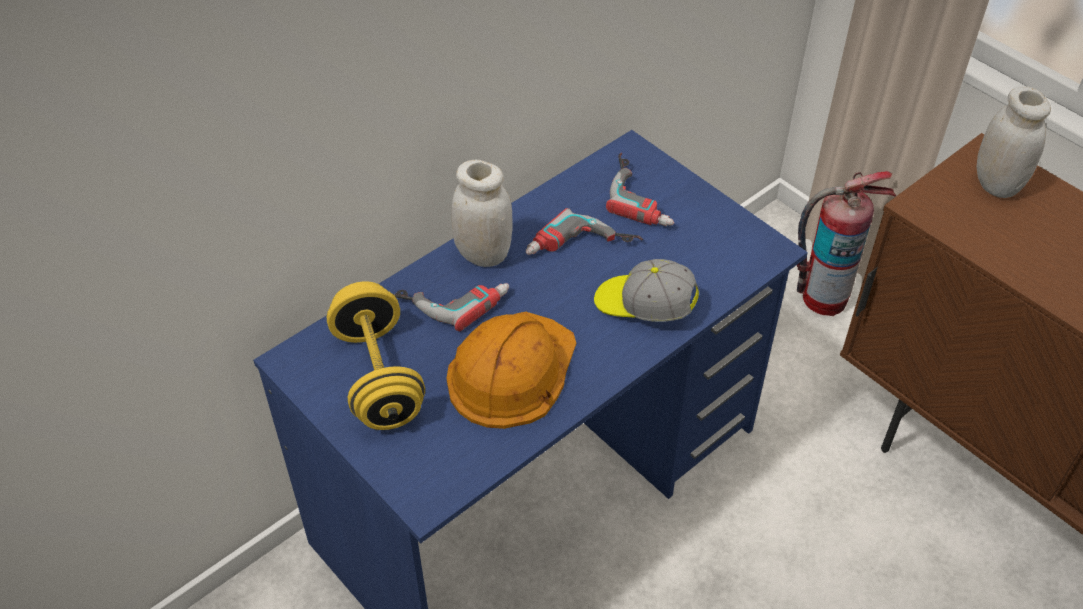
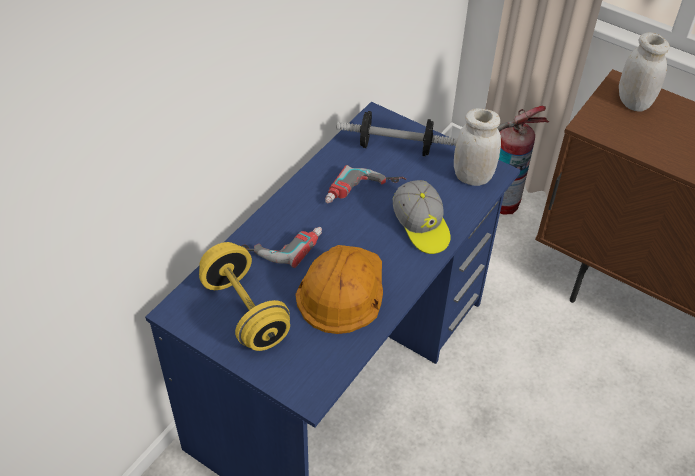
camera: 15 degrees left, 0 degrees up
(483, 254) = (293, 208): white jar -> white jar (472, 177)
(644, 195) = (395, 147): power drill -> dumbbell
(644, 306) = (421, 226): cap -> cap turned 120 degrees counterclockwise

